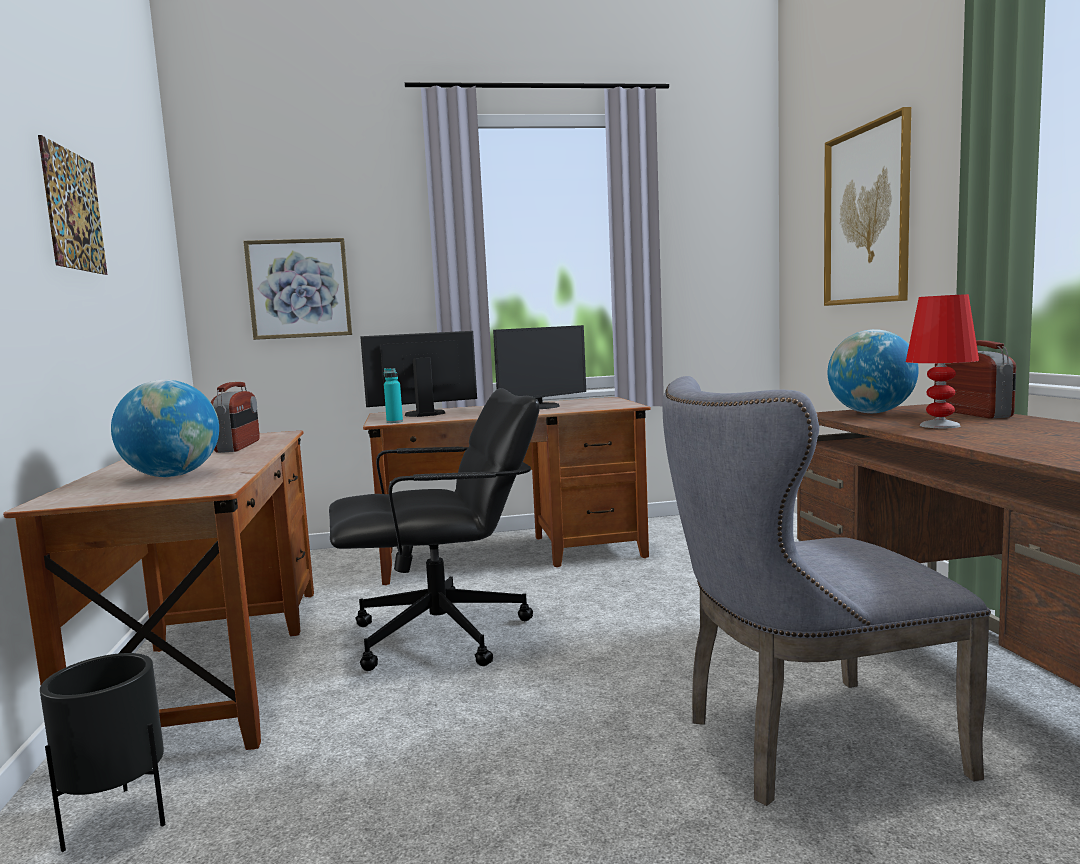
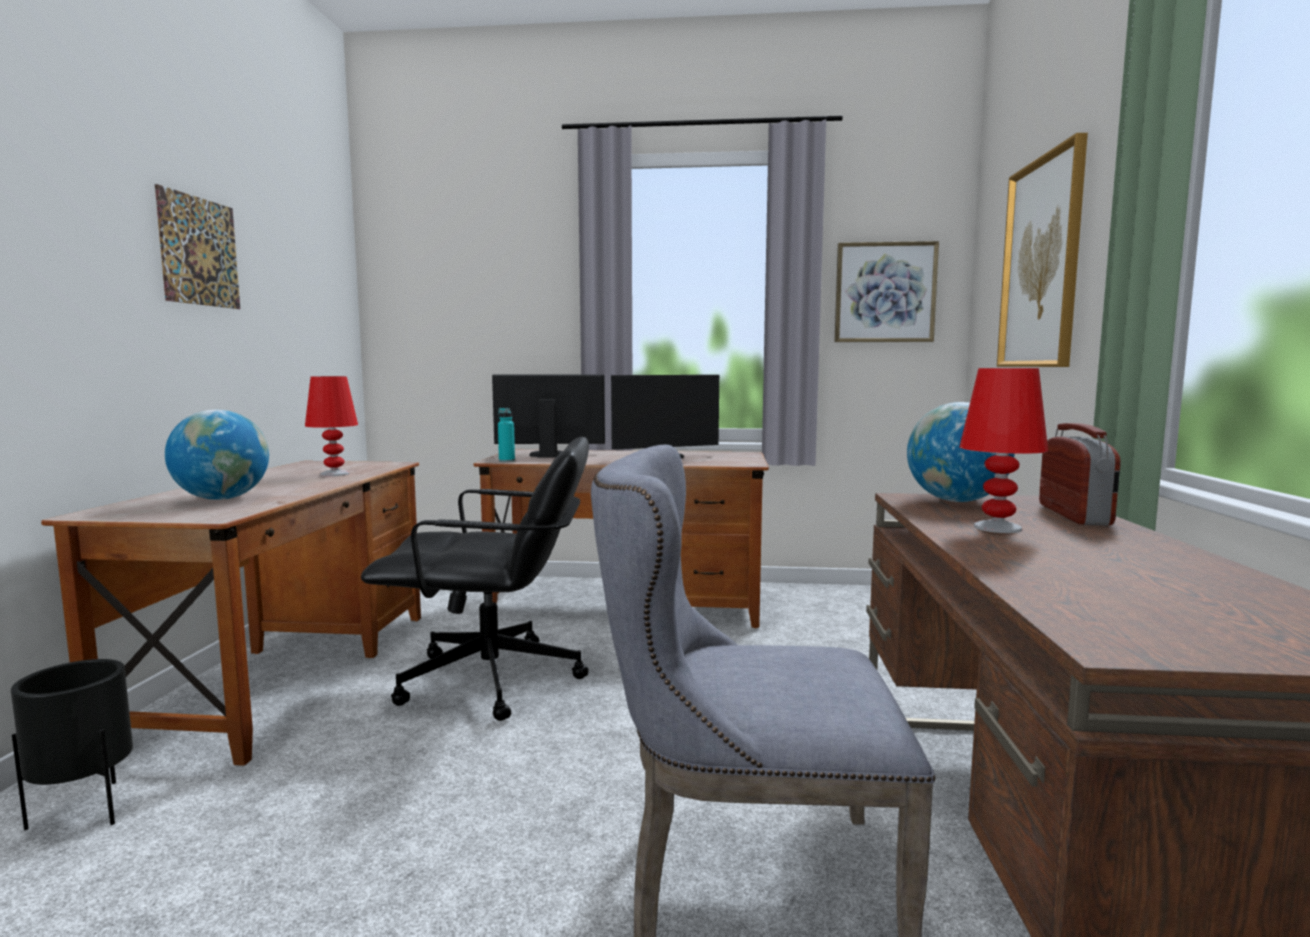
camera: 15 degrees right, 0 degrees up
(239, 446) = (334, 474): radio -> red table lamp
(299, 289) = (459, 325): picture -> picture (885, 292)

